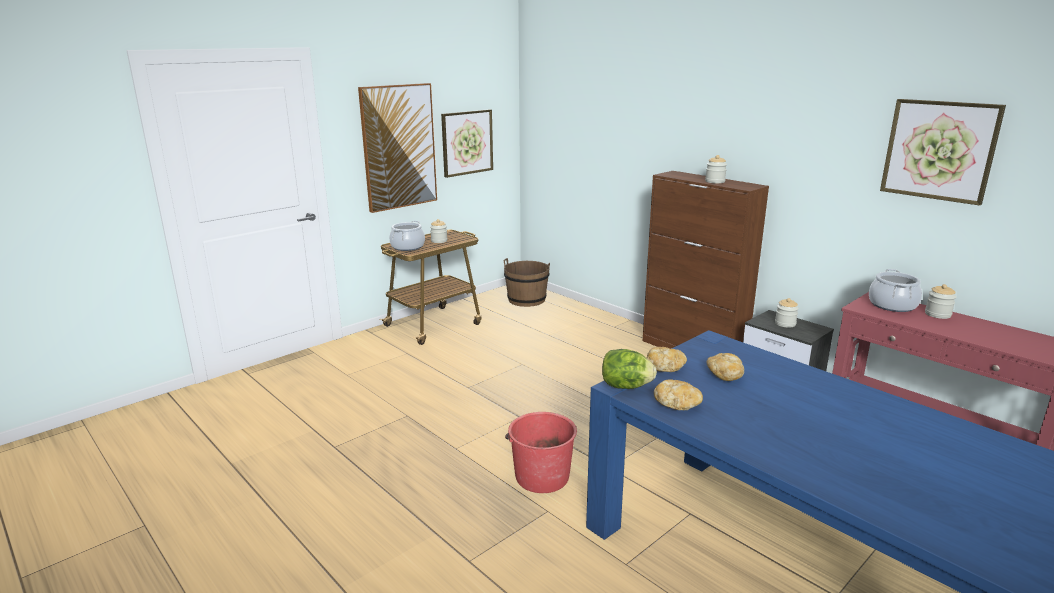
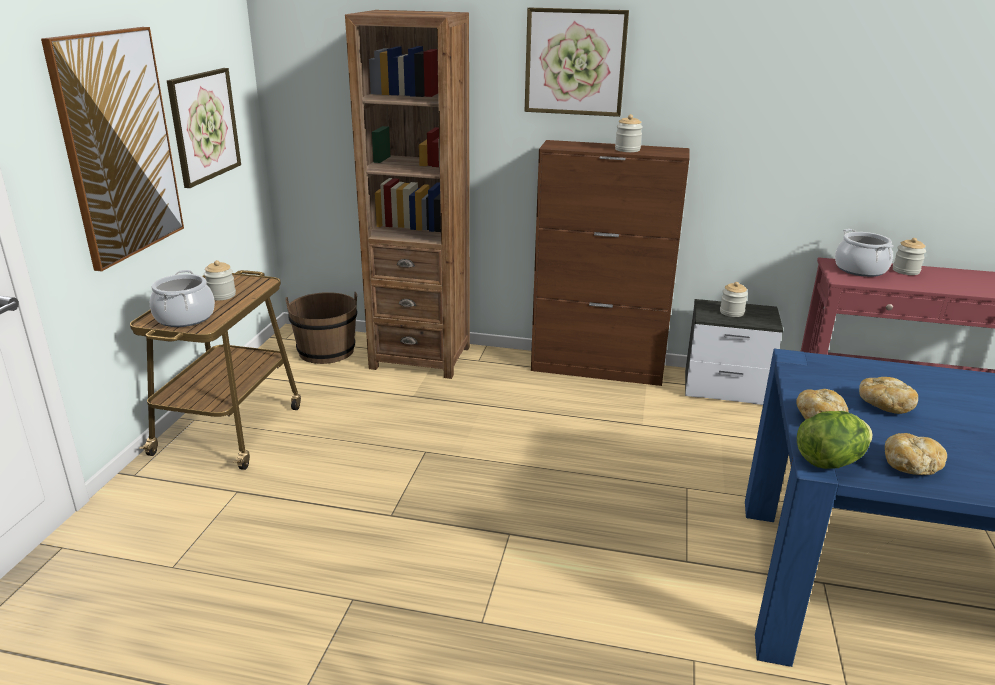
camera: 35 degrees left, 5 degrees up
(541, 476) = (632, 612): red bucket -> none
(579, 316) = (420, 357): none -> brown bookcase
(939, 150) = (896, 90): picture -> picture (575, 62)

